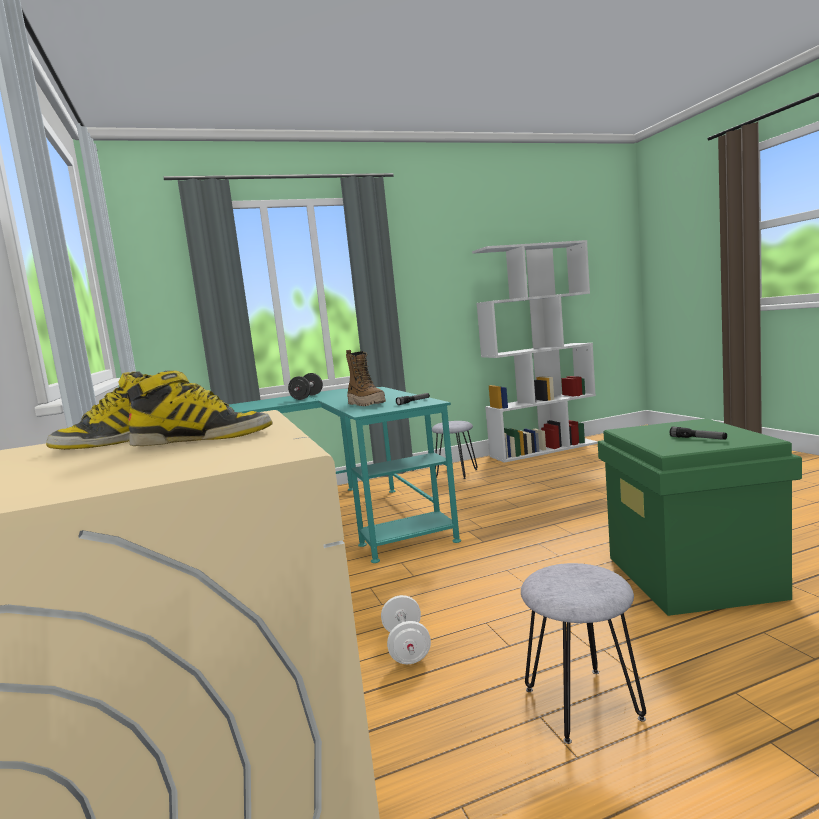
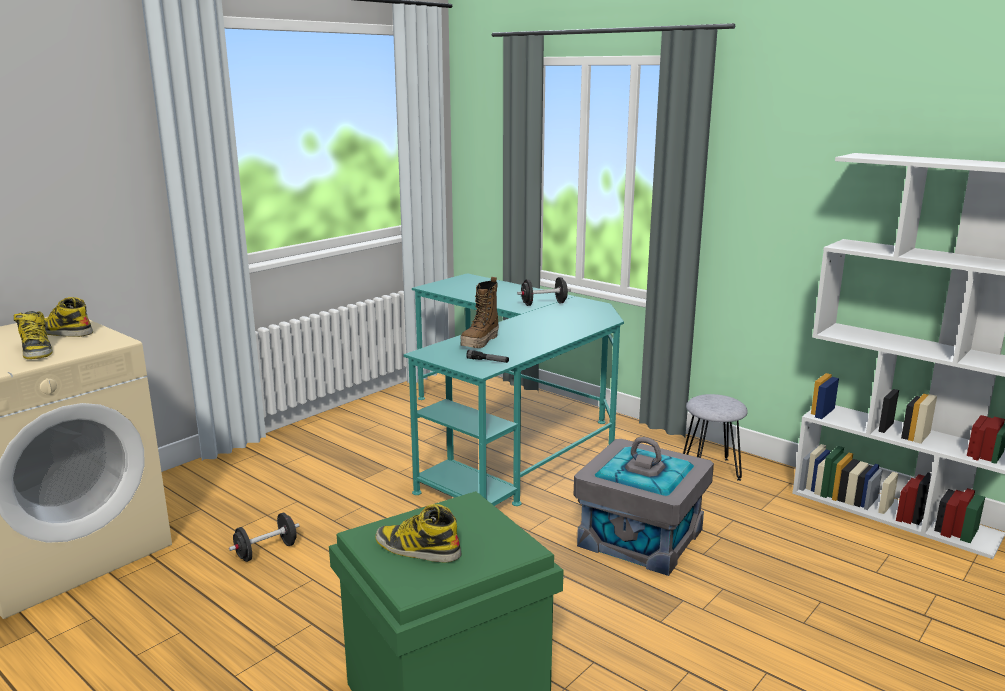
camera: 60 degrees right, 10 degrees up
(406, 647) = (266, 551): white dumbbell -> black dumbbell
(521, 499) = (641, 537): none -> grey storage box
(581, 703) = (196, 649): grey stool -> none
(698, 439) = (417, 549): flashlight -> boot

